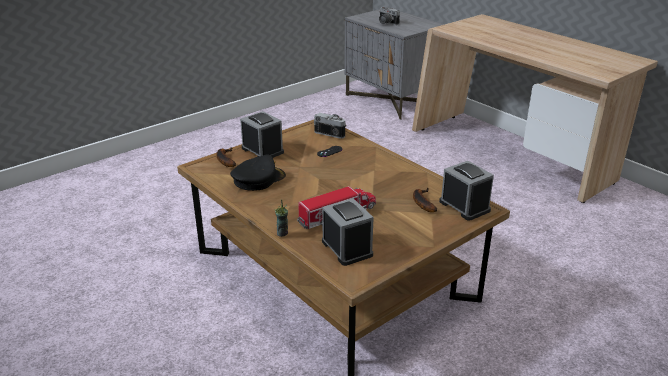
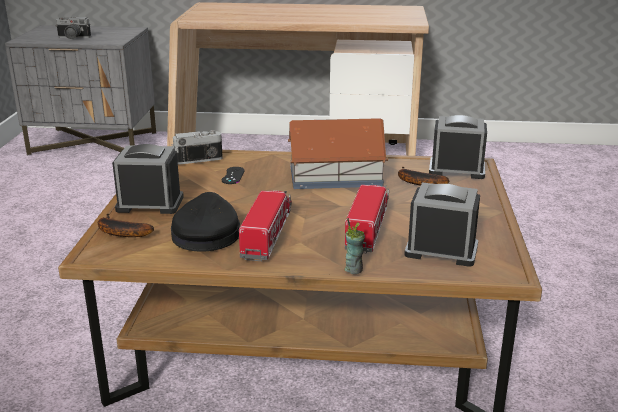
camera: 45 degrees left, 5 degrees down
(283, 193) = (267, 233): none -> toy truck
(382, 176) = (334, 176): none -> toy house

